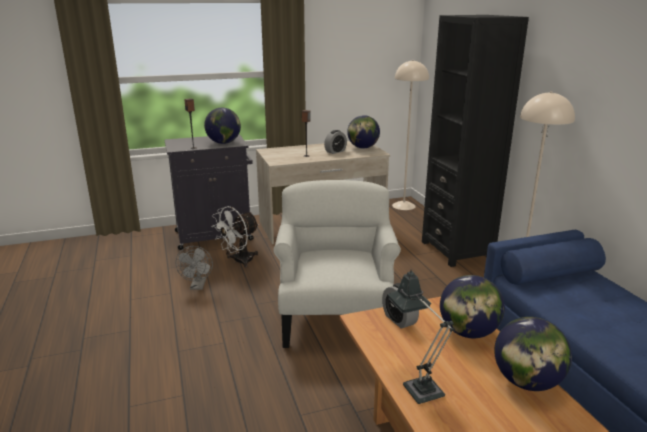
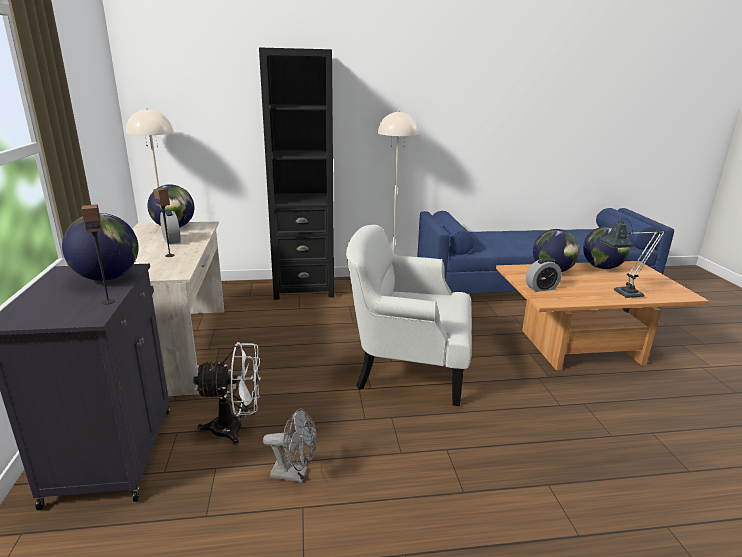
camera: 80 degrees left, 0 degrees up
(239, 261) = (236, 428): white fan -> white fan turned 60 degrees counterclockwise

